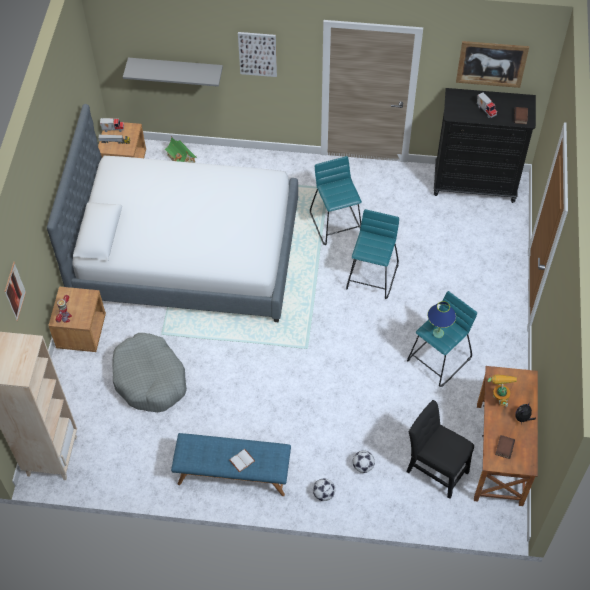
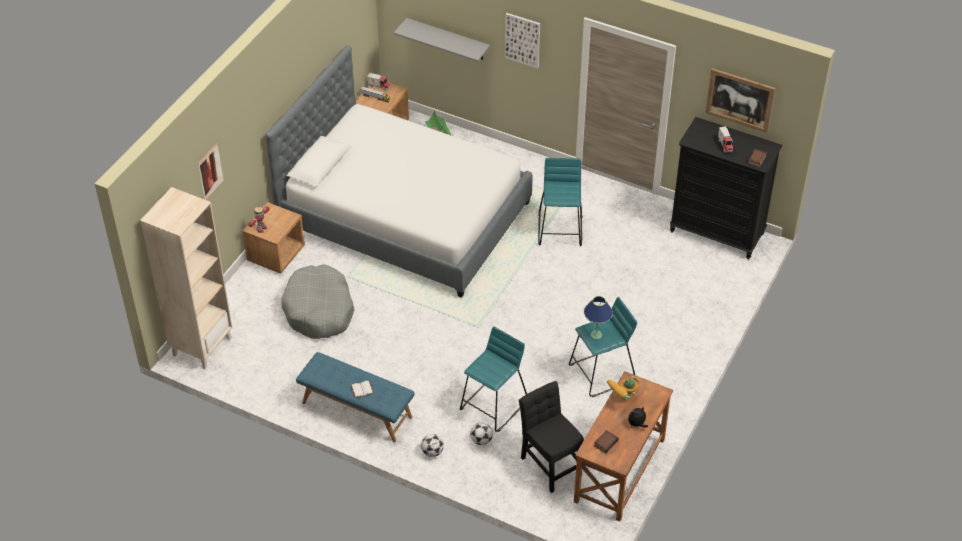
camera: 20 degrees right, 10 degrees down
(372, 276) = (572, 284): turquoise stool -> turquoise stool (494, 405)
(499, 397) = (623, 400): toy robot -> toy robot turned 150 degrees counterclockwise

